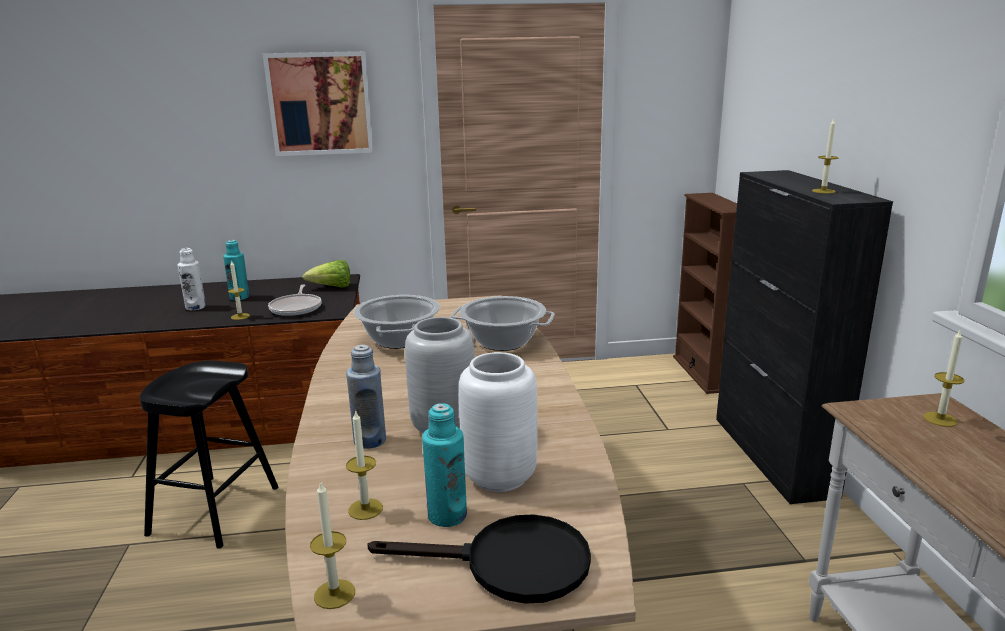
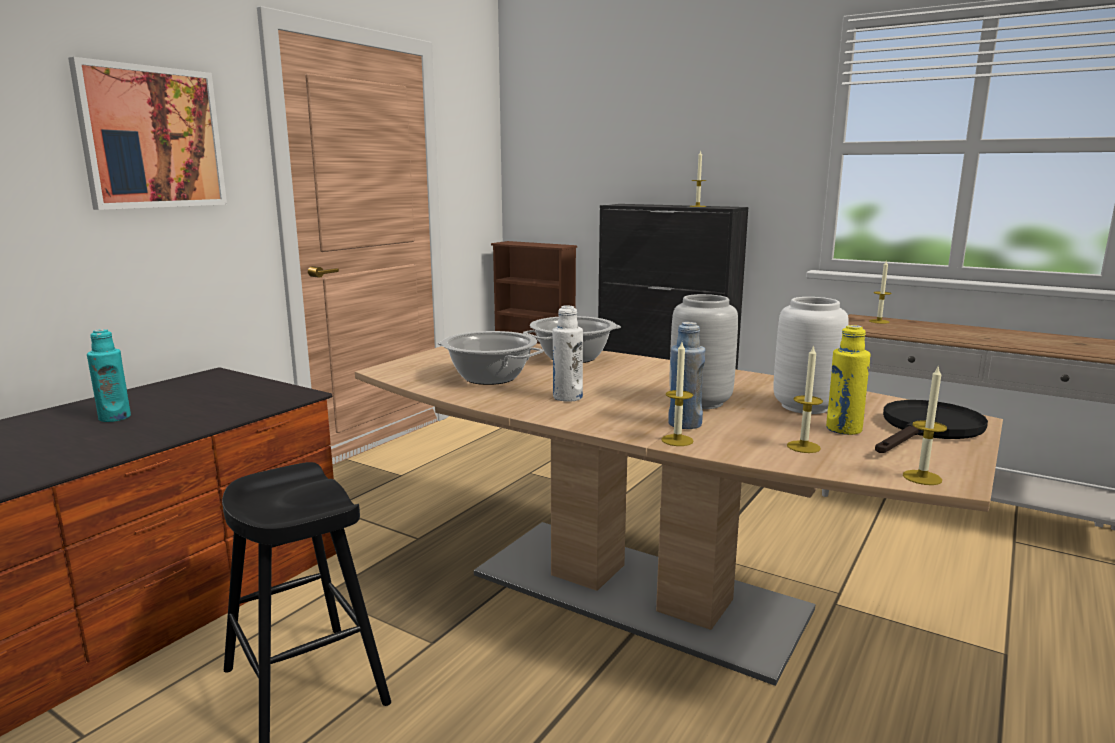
camera: 50 degrees left, 5 degrees down
(195, 307) = (71, 441): white bottle -> white bottle (567, 397)
(240, 316) = (183, 428): candle -> candle (677, 440)
(296, 308) = (240, 404): frying pan -> none
(332, 287) = (226, 382): lettuce -> none
(447, 515) = (843, 429): turquoise bottle -> yellow bottle

